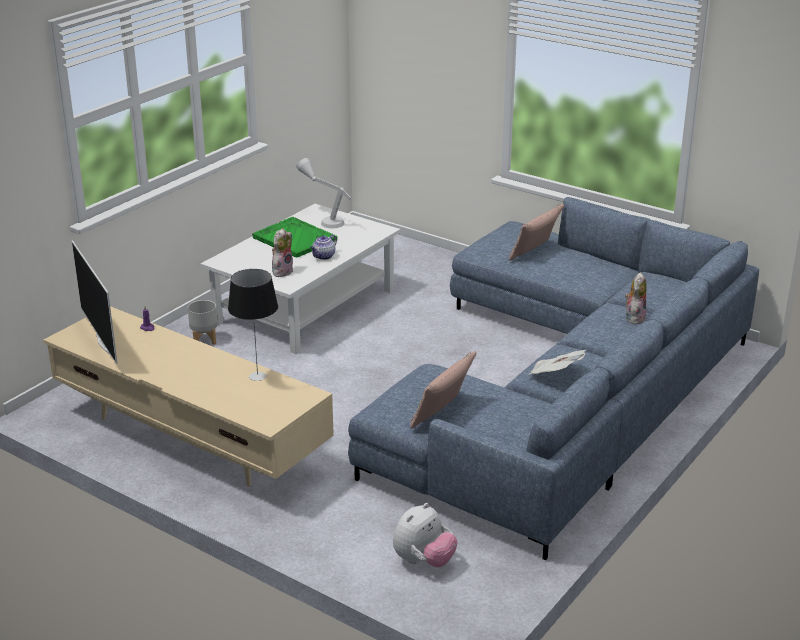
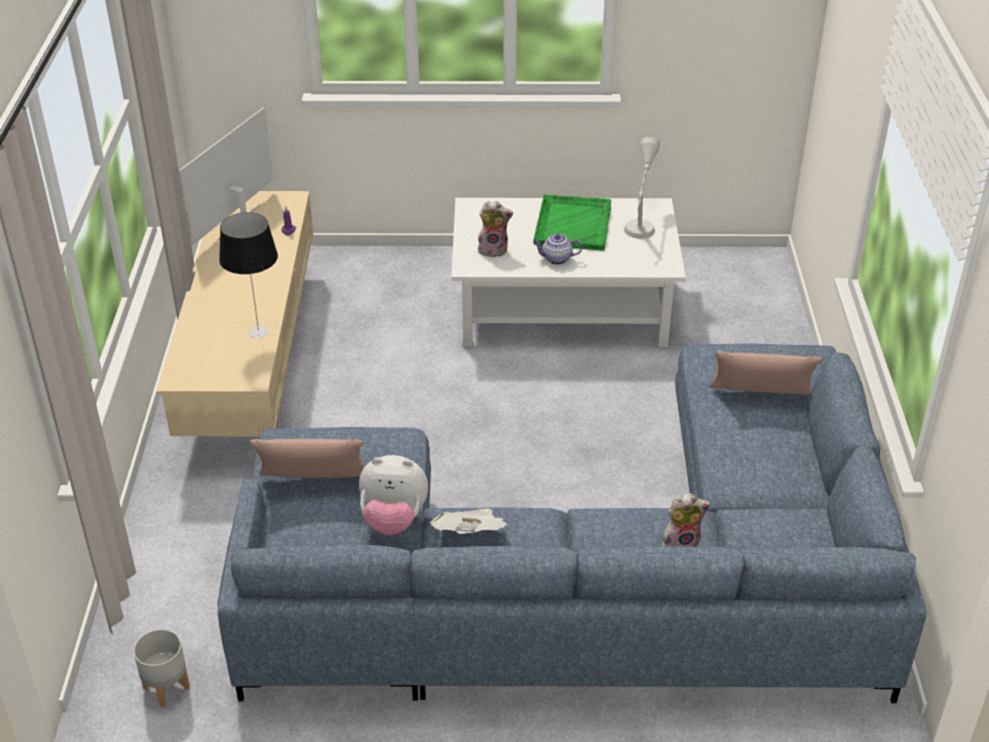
camera: 55 degrees right, 10 degrees up
(204, 340) = (429, 280): grey planter -> grey planter (166, 688)
(423, 561) = (172, 607): plush toy -> plush toy (393, 520)

